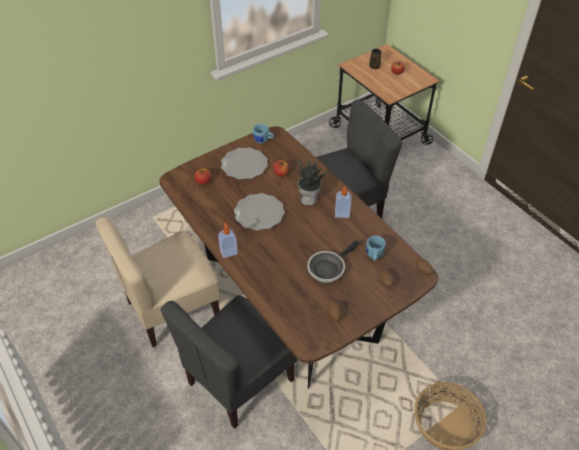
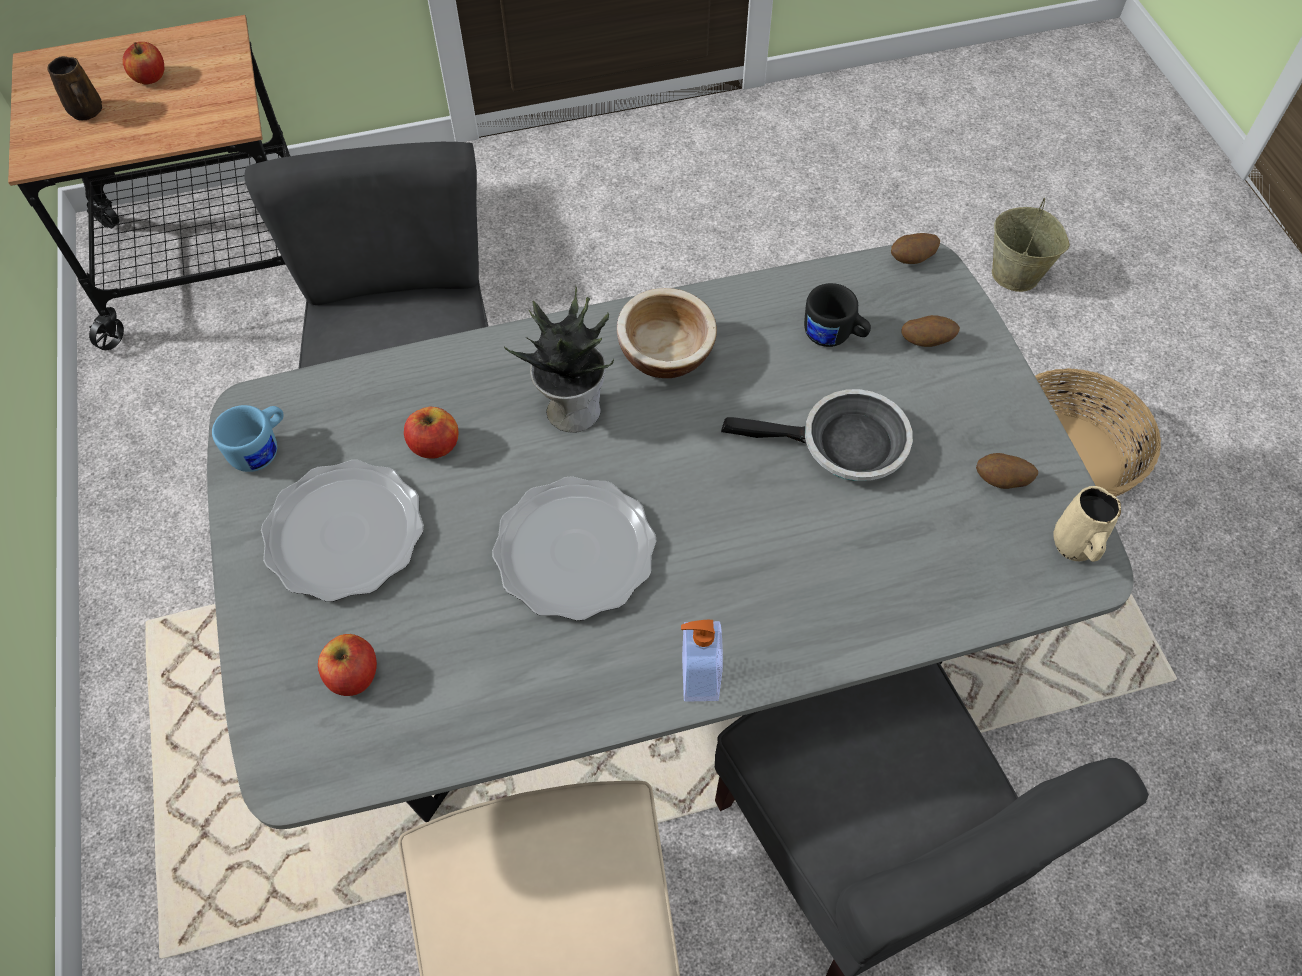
camera: 70 degrees left, 10 degrees up
(288, 300) = (651, 651): brown dining table -> grey dining table
(317, 340) = (1075, 546): none -> beige mug
(328, 268) = (844, 446): frying pan -> frying pan turned 60 degrees counterclockwise
(342, 214) = (665, 354): soap dispenser -> bowl
(374, 256) = (834, 336): blue mug -> black mug
(542, 386) = (1016, 274): none -> beige bucket

